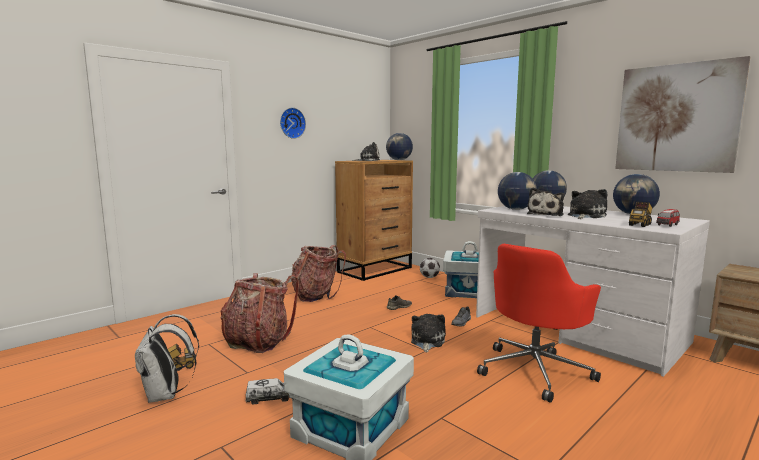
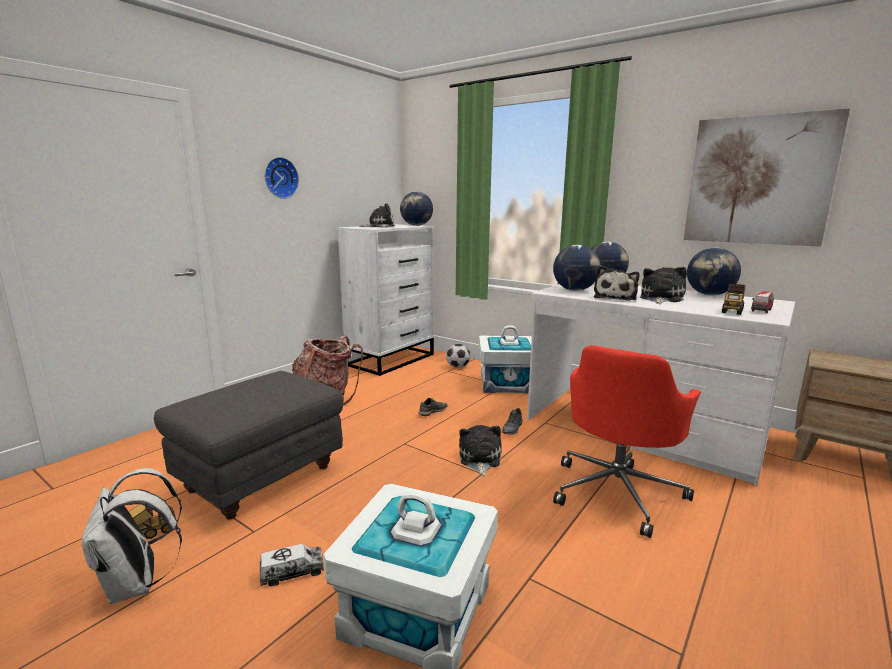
camera: 10 degrees left, 5 degrees up
(258, 341) = (261, 478): backpack -> grey ottoman
(375, 270) = (391, 359): brown dresser -> white dresser

